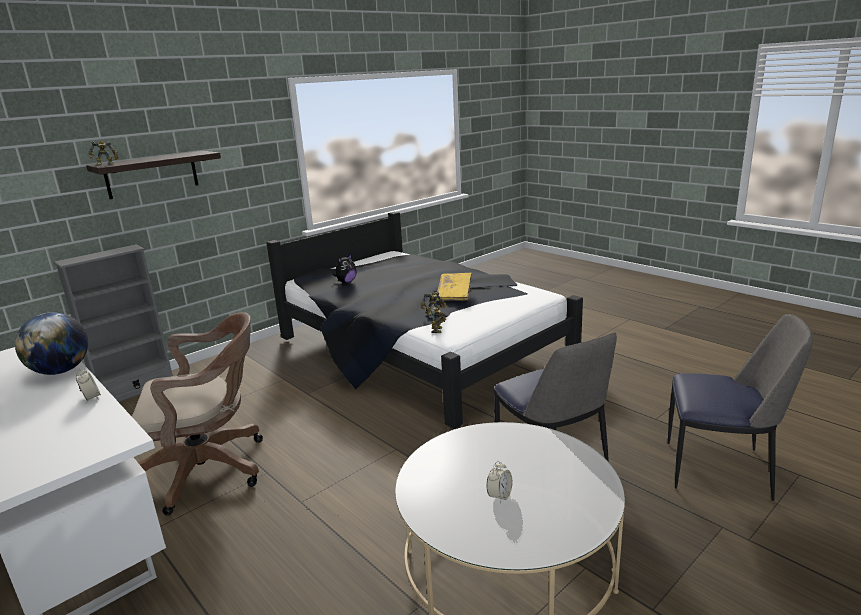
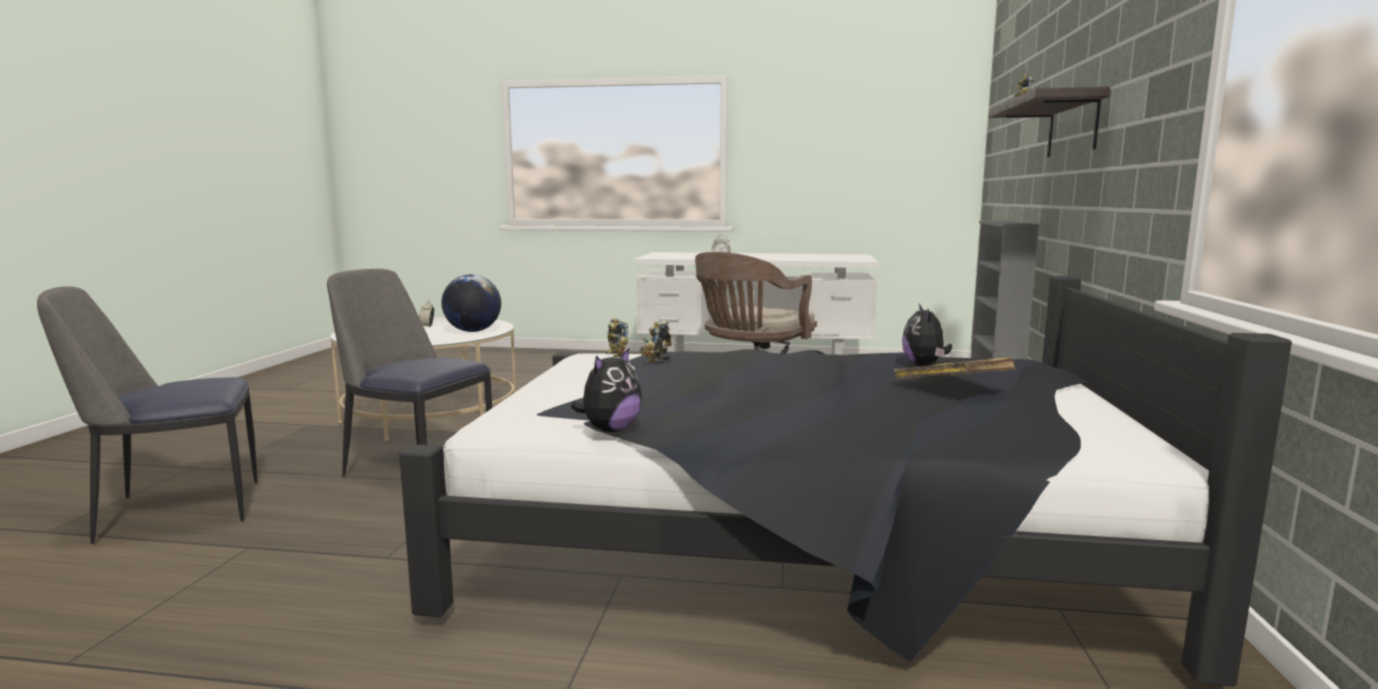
camera: 140 degrees right, 10 degrees down
(61, 371) = (787, 259): globe -> globe (473, 331)
(454, 294) = (678, 380): yellow book -> yellow book (951, 387)
(511, 281) = (610, 429): none -> plush toy

